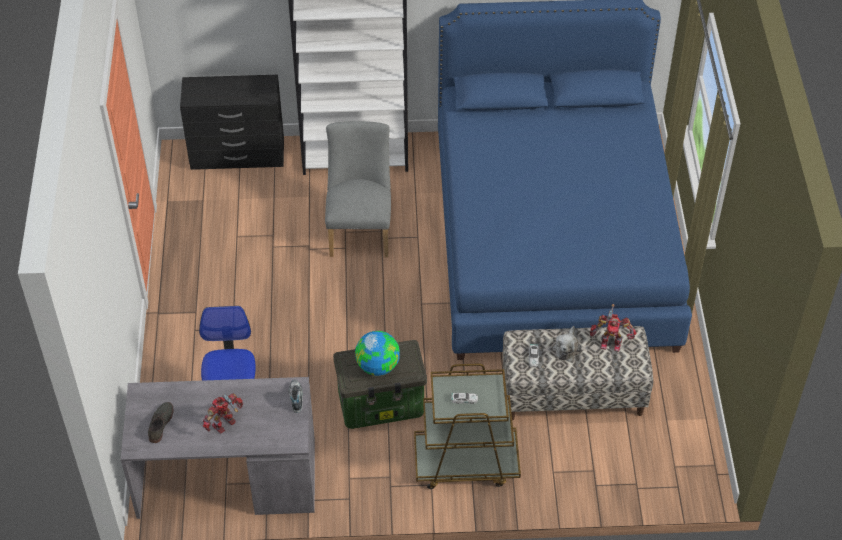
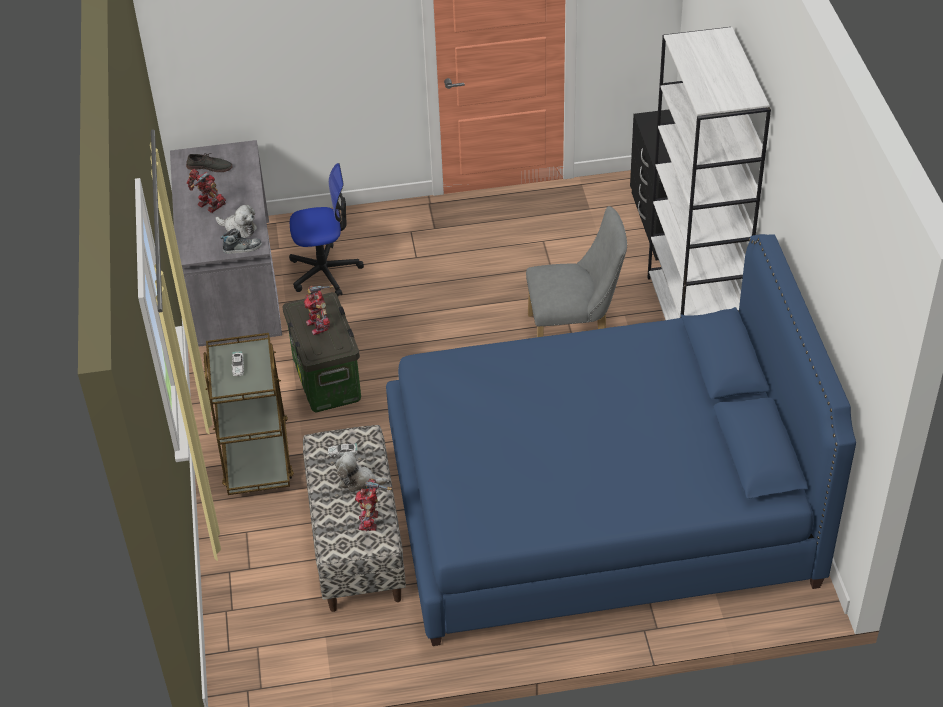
camera: 85 degrees right, 5 degrees down
(266, 400) = (239, 229): none -> plush toy
(378, 365) = (318, 325): globe -> toy robot

